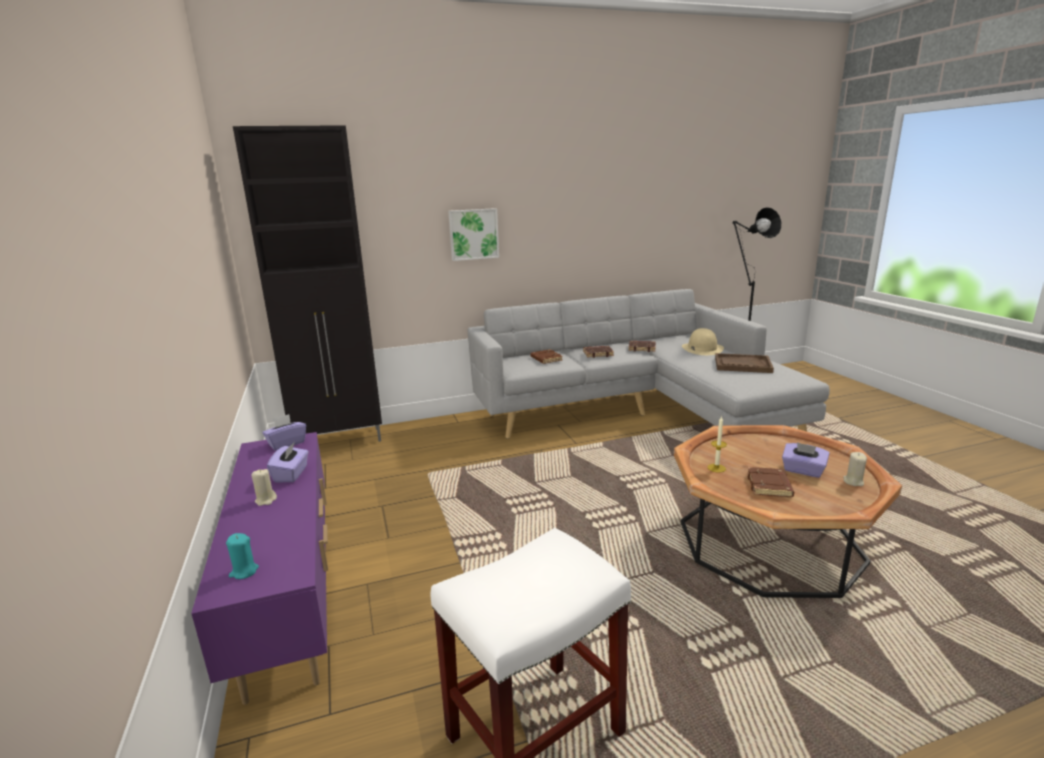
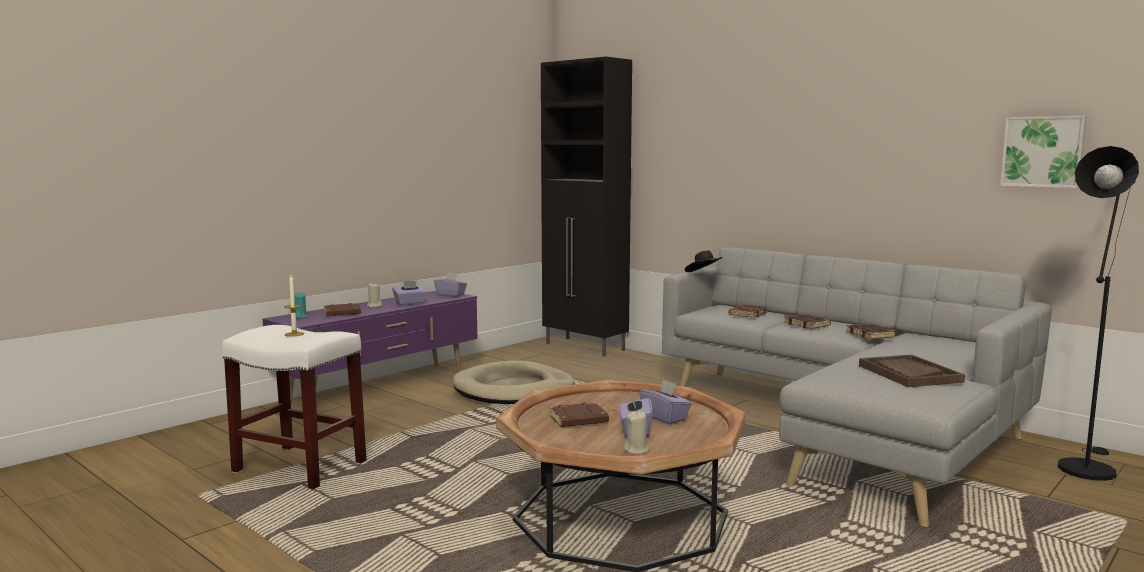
camera: 60 degrees right, 10 degrees down
(274, 531) = (342, 313): none -> brown book
(418, 509) = (514, 389): none -> beige dog bed
(473, 234) = (733, 163): picture -> picture (1043, 151)
(502, 336) = (703, 274): none -> black hat
(702, 348) = (938, 354): beige hat -> none
(716, 468) = (593, 401): candle -> candle (294, 334)
(773, 453) = (665, 417): none -> purple tissue box

